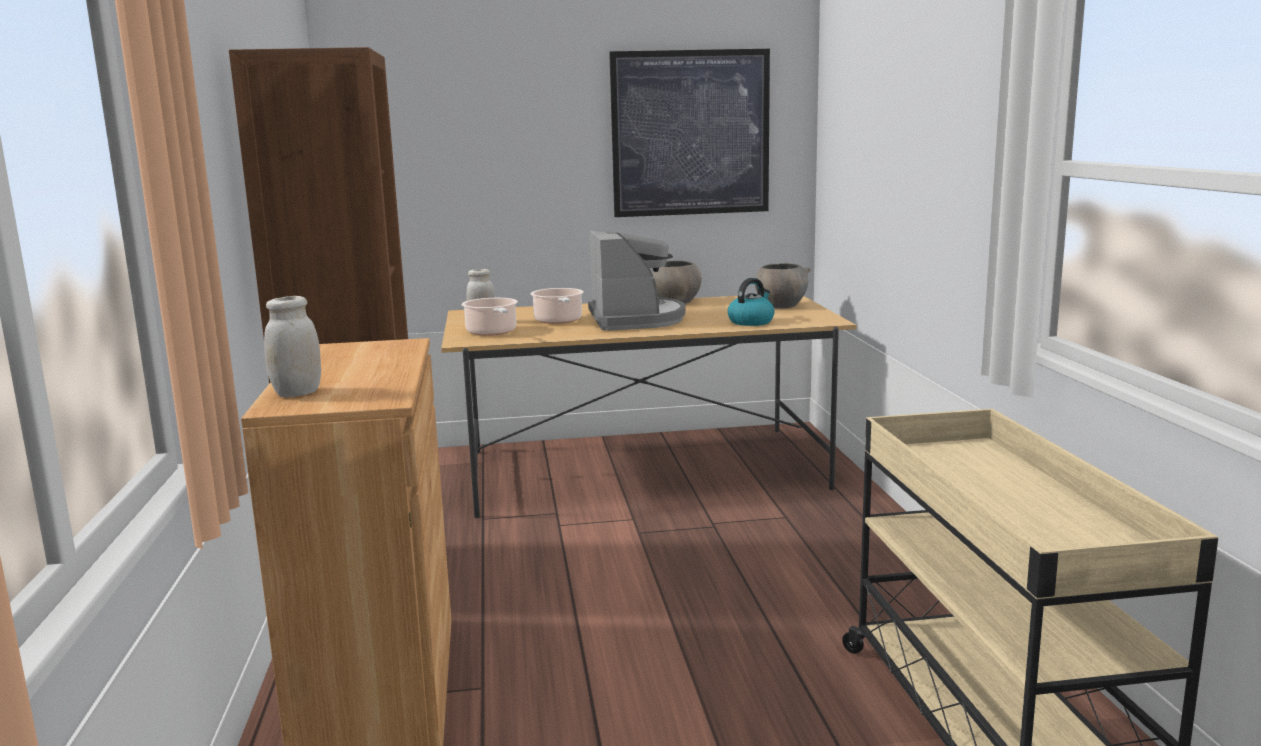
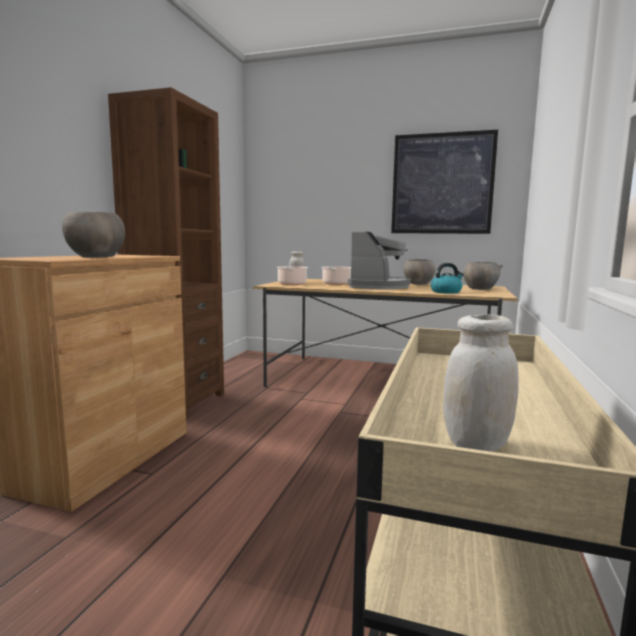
camera: 25 degrees right, 5 degrees down
(297, 393) = (33, 257): white jar -> white jar (476, 444)
(368, 373) = (95, 257): none -> grey bowl

